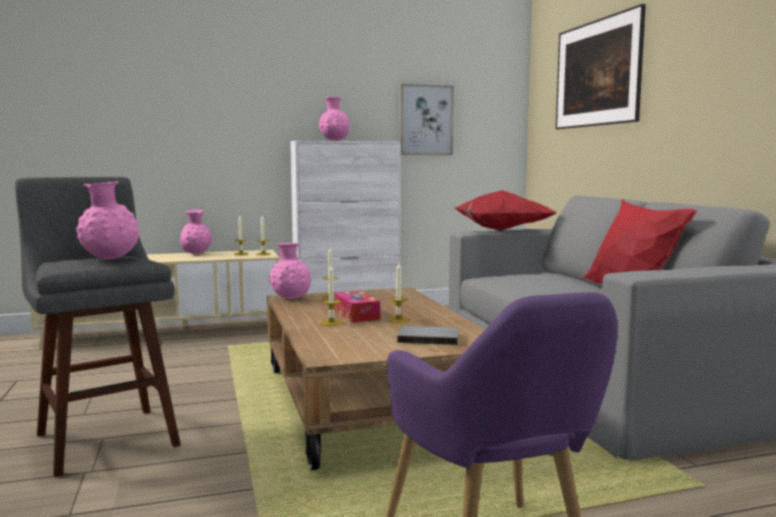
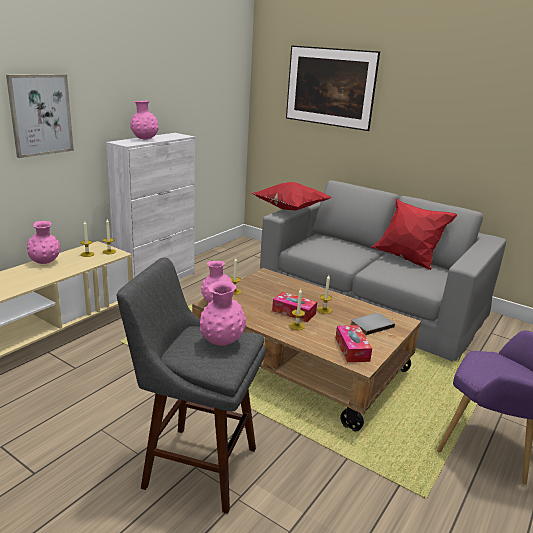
camera: 40 degrees left, 15 degrees up
(347, 347) = (352, 349): none -> tissue box
(426, 120) = (193, 109): picture -> picture (40, 115)

